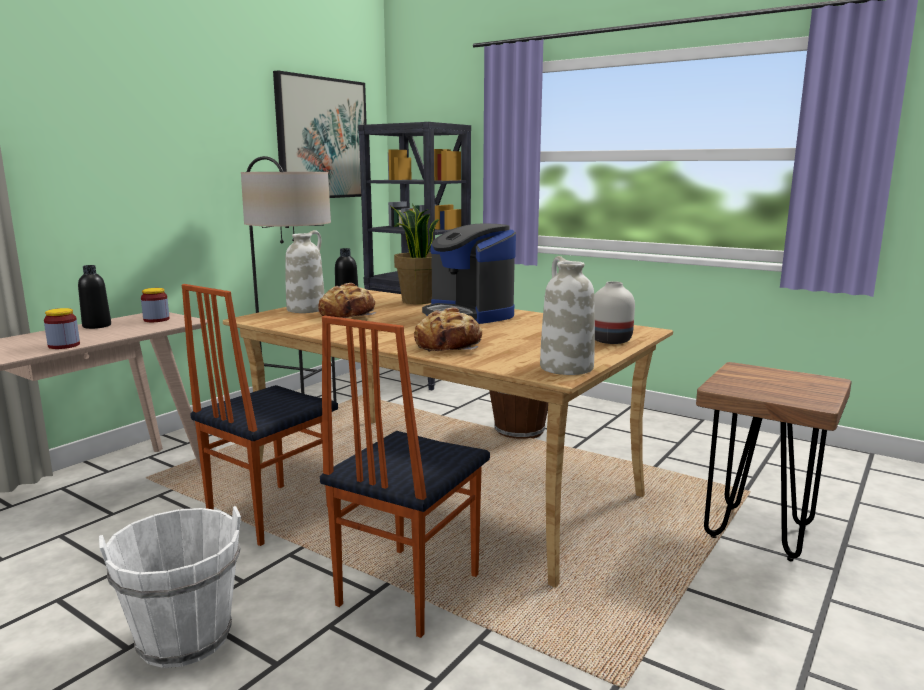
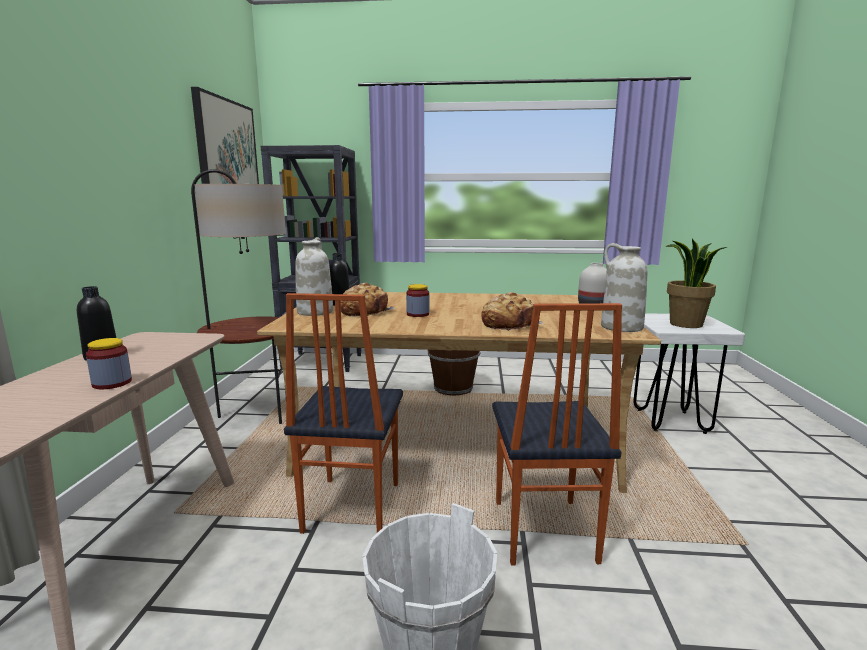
camera: 30 degrees left, 0 degrees up
(156, 319) = (162, 341): jar -> jar (418, 314)
(417, 301) = (390, 295): potted plant -> potted plant (686, 324)
(469, 314) = (457, 300): coffee machine -> none
(758, 533) = (670, 421): brown stool -> white stool

